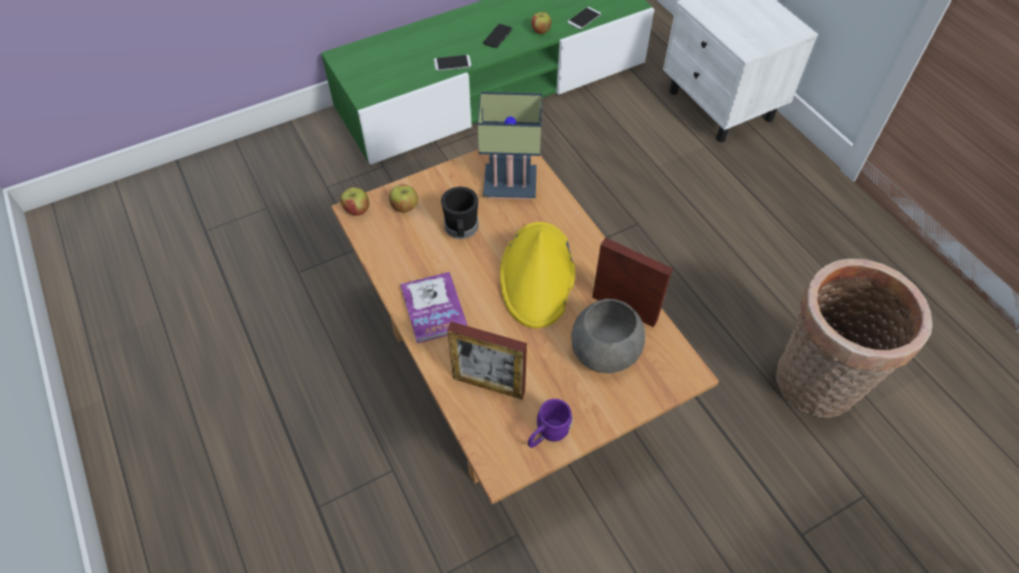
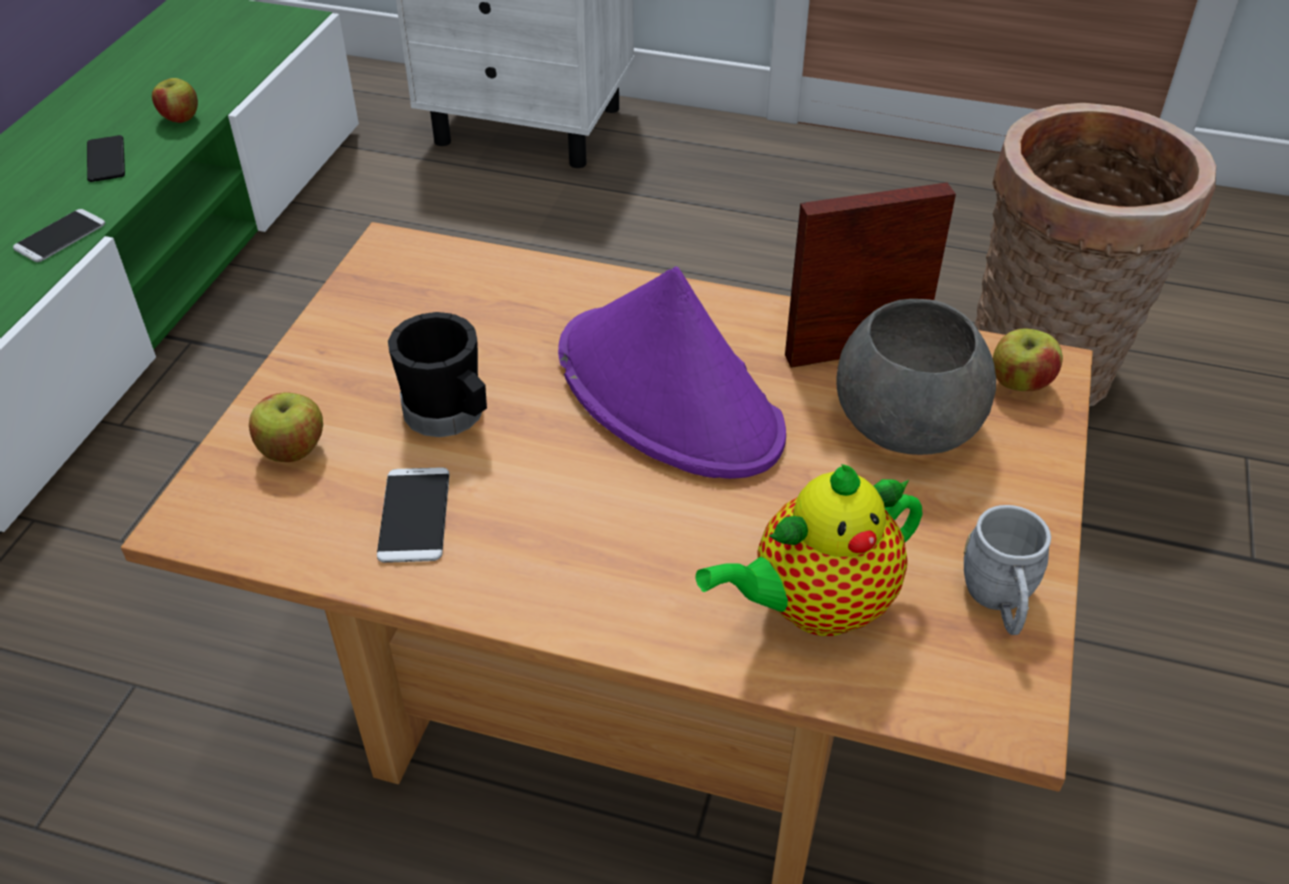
camera: 45 degrees left, 10 degrees down
(357, 210) = (194, 518): apple -> apple (1020, 384)
(434, 308) = (562, 566): book -> none
(489, 385) = (814, 607): picture frame -> teapot
(507, 187) = (450, 306): table lamp -> none
(537, 275) = (669, 395): yellow hat -> purple hat
(547, 434) = (999, 602): purple mug -> grey mug
(584, 18) = (237, 71): phone -> phone (414, 515)

